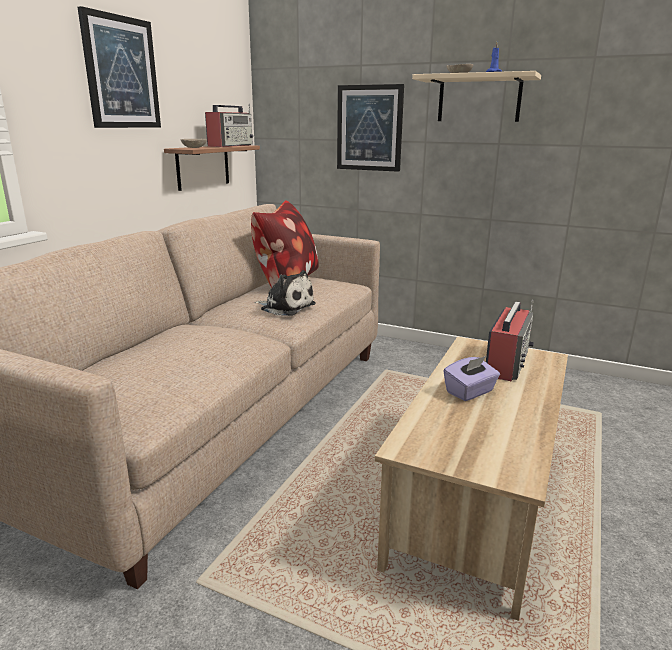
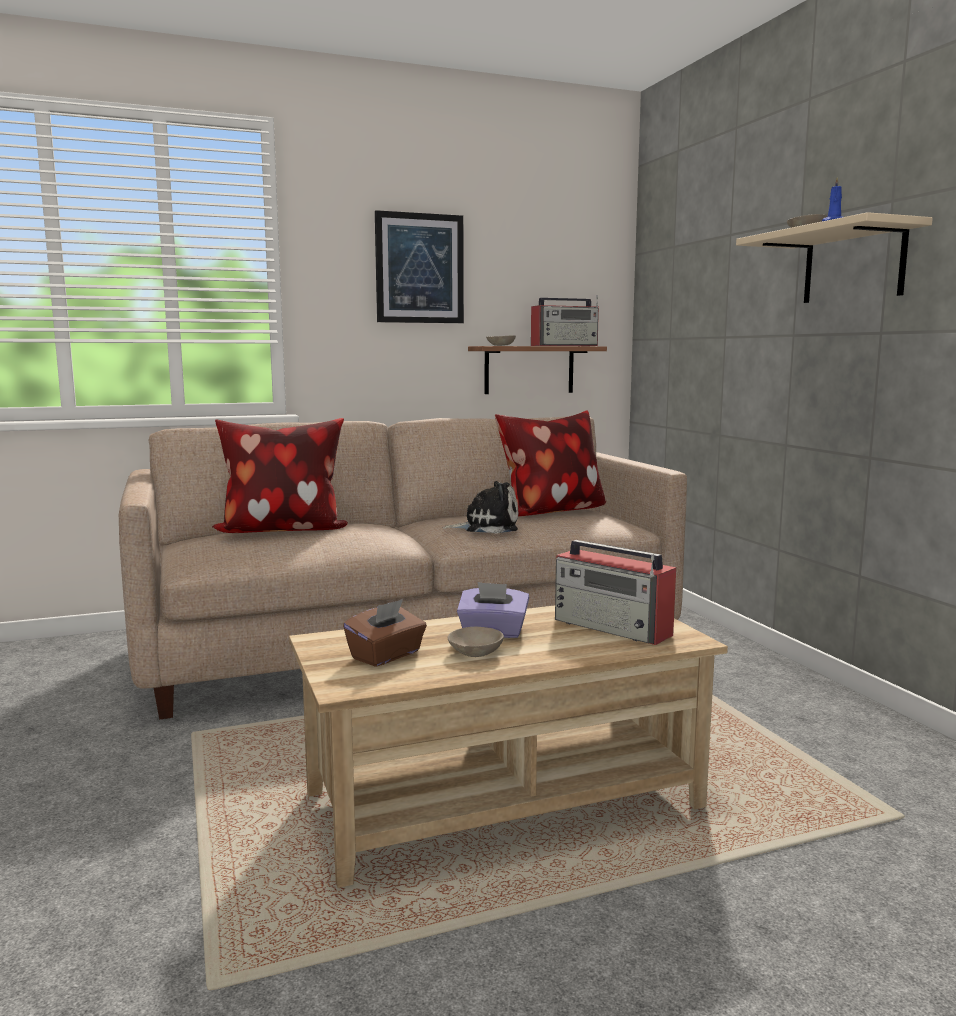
camera: 45 degrees right, 10 degrees down
(136, 357) = (282, 530): none -> pillow
(285, 307) = (487, 527): plush toy -> plush toy turned 75 degrees counterclockwise
(369, 128) = (733, 319): picture -> none
(472, 439) = (386, 655): none -> brown tissue box
(502, 411) = (477, 652): none -> beige bowl
(507, 363) = (613, 628): radio -> radio turned 60 degrees clockwise

